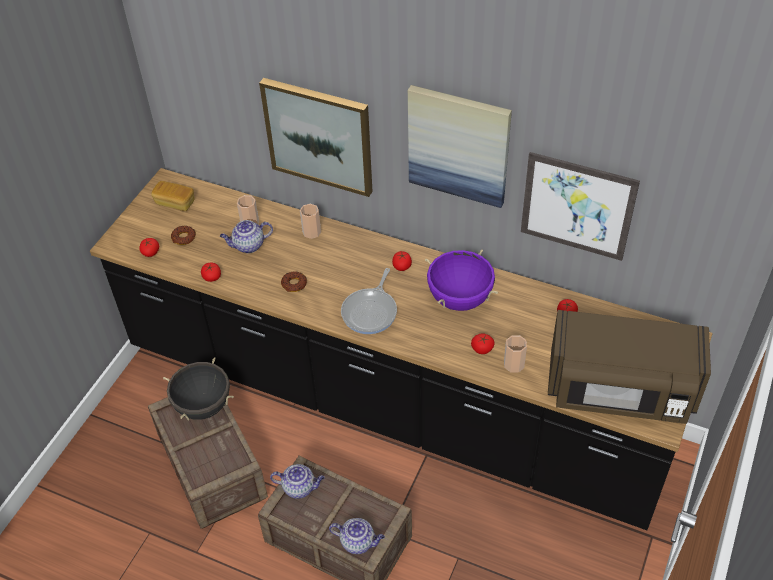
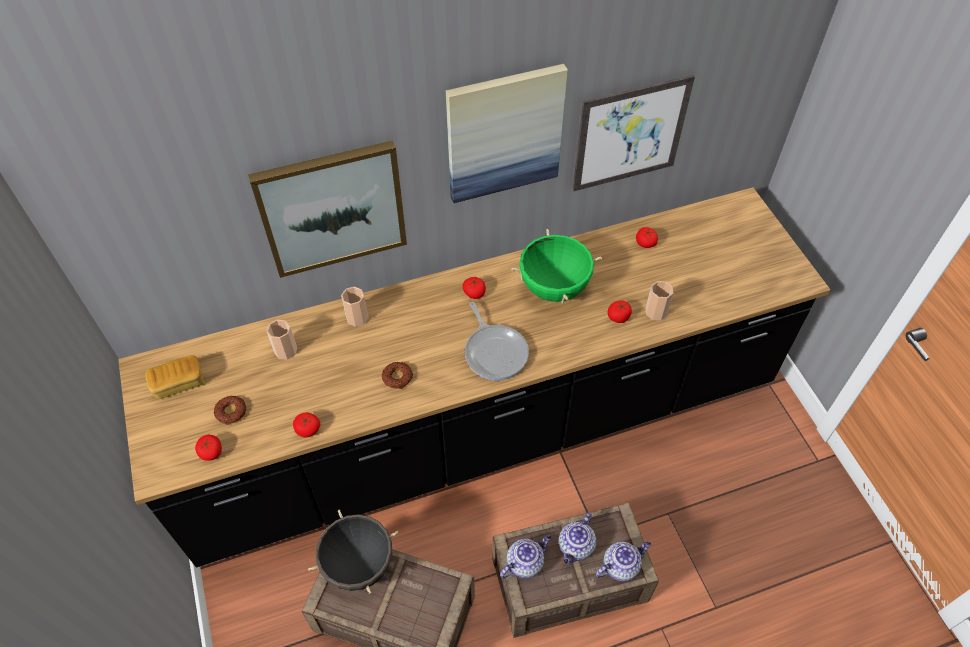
camera: 45 degrees left, 5 degrees up
(248, 246) = (309, 373): teapot -> teapot (576, 547)
(459, 299) = (553, 288): purple cooking pot -> green cooking pot
(620, 390) = (748, 275): brown microwave -> none

